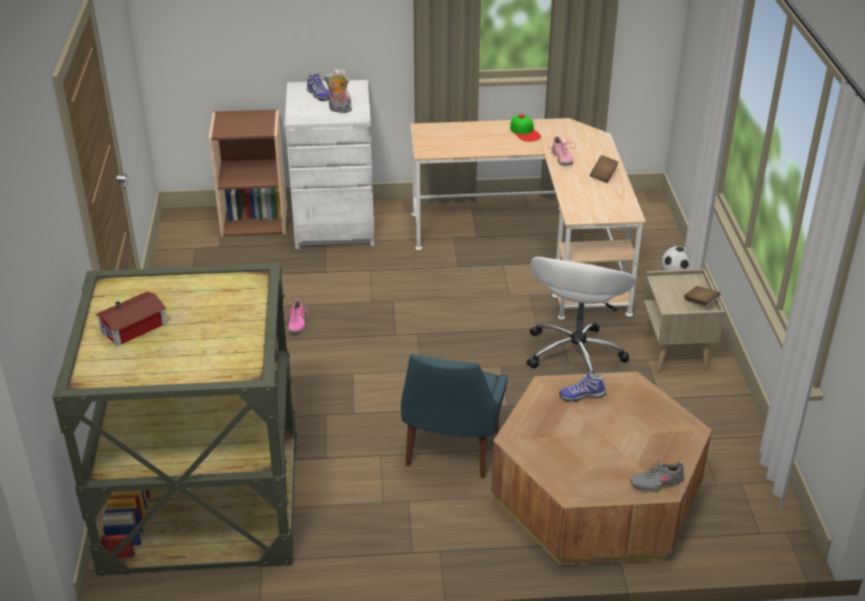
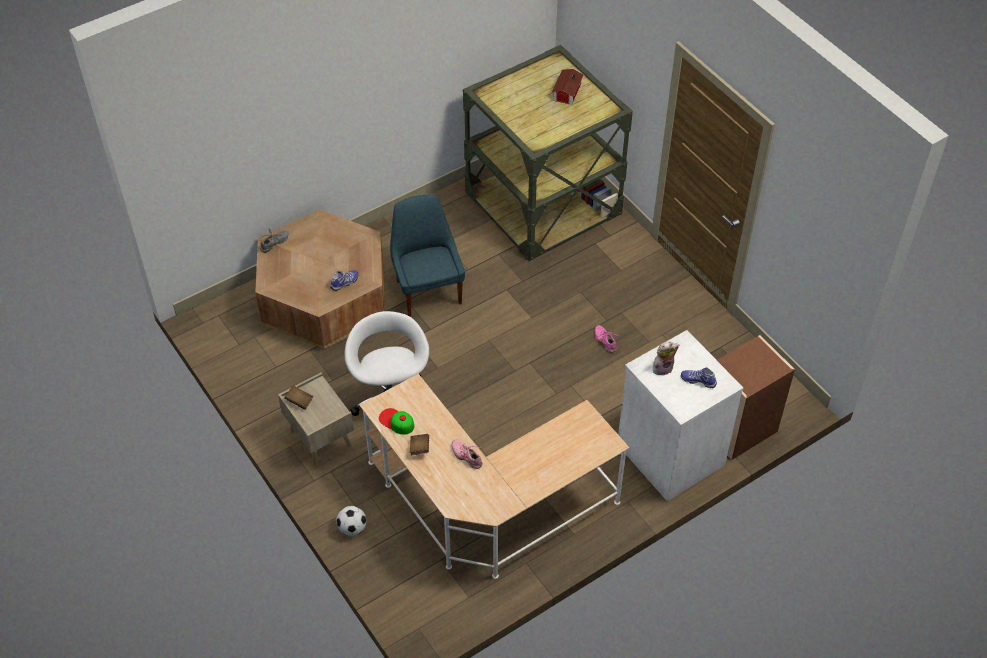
camera: 150 degrees right, 15 degrees up
(525, 132) = (521, 482): cap -> cap (396, 421)

